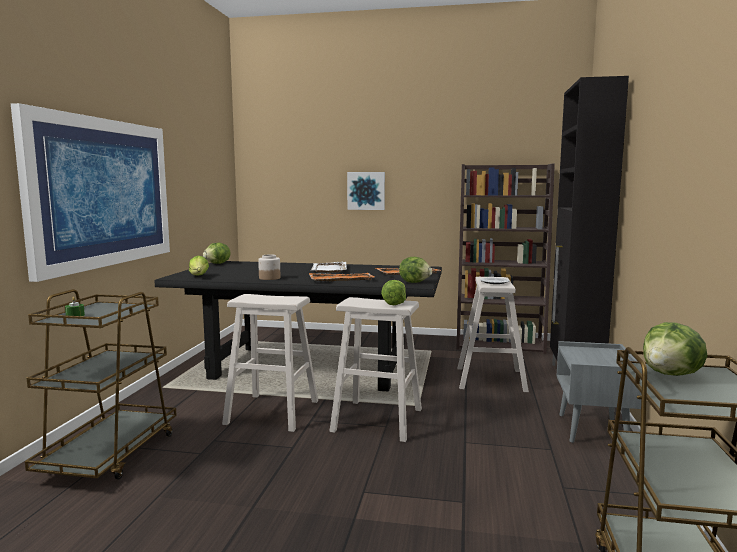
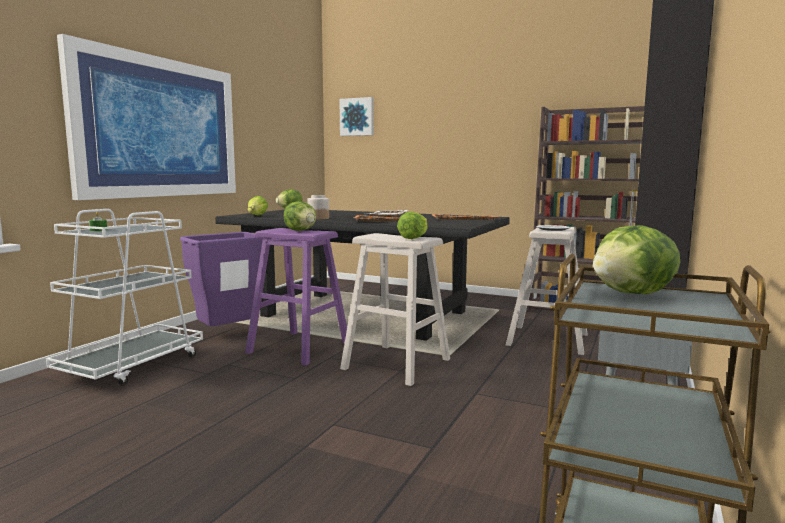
camera: 15 degrees right, 0 degrees up
(110, 454) = (132, 365): brown cart -> white cart
(186, 404) = (227, 334): none -> purple trash can
(272, 412) = (298, 347): beige stool -> purple stool
(366, 191) = (446, 141): picture -> picture (357, 117)
(415, 282) = (458, 225): lettuce -> lettuce (301, 230)

